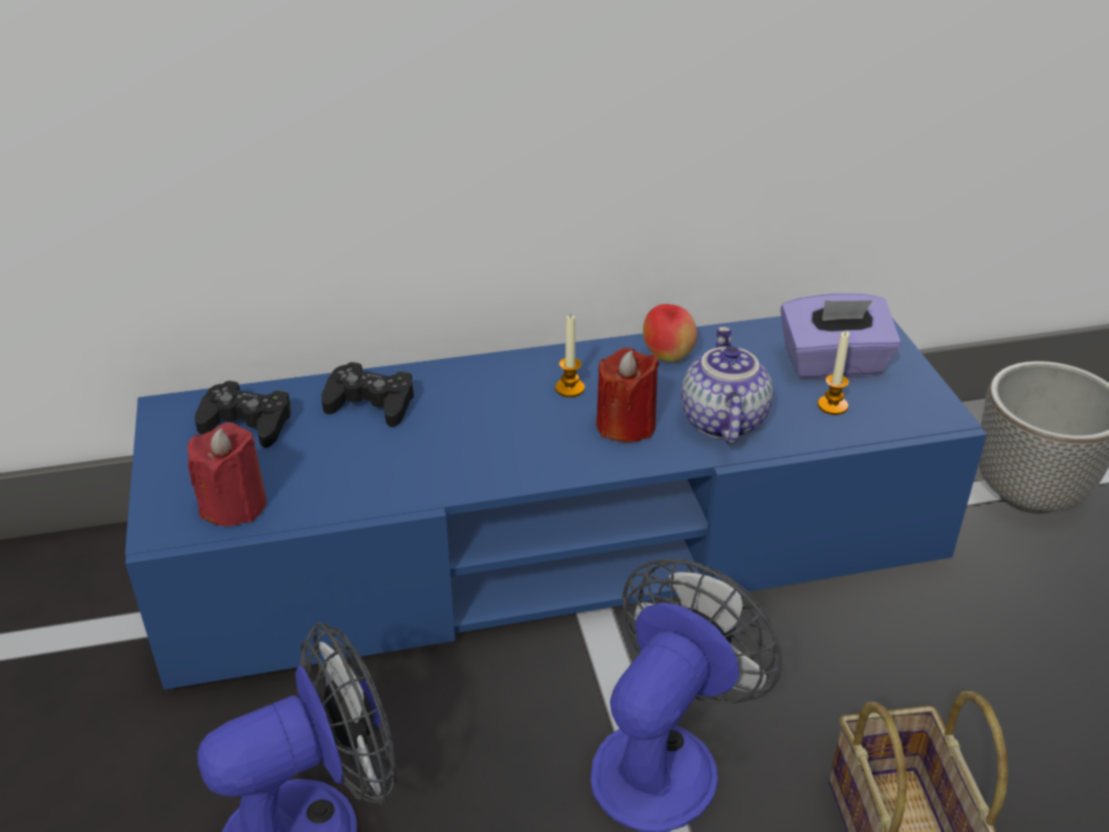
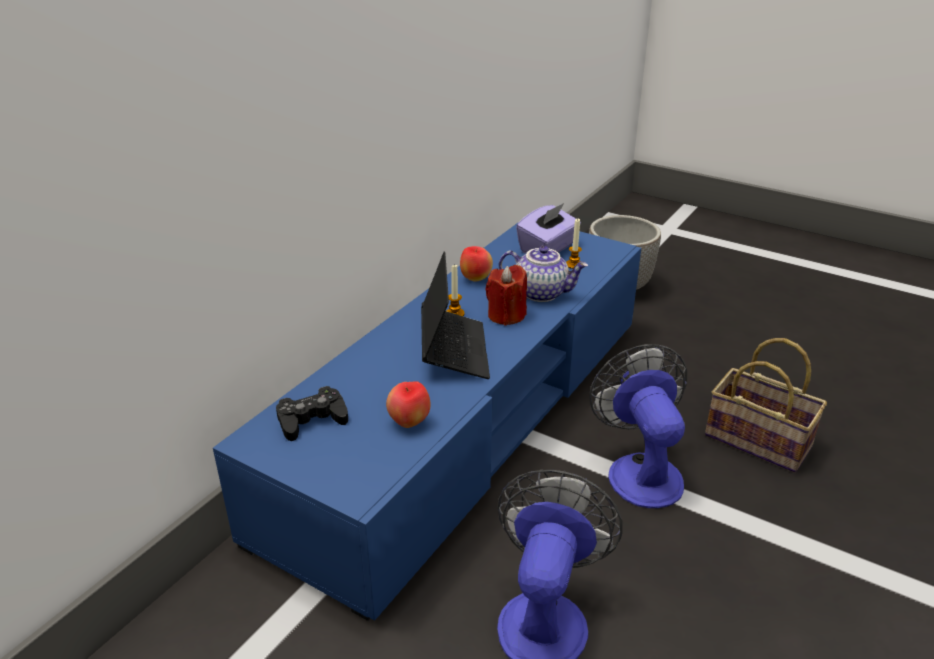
camera: 45 degrees left, 5 degrees down
(234, 505) = (378, 459): red candle -> none
(320, 486) = (409, 422): none -> apple
(371, 403) = (366, 372): black game controller -> none
(494, 433) = (453, 351): none -> laptop
(721, 420) = (541, 293): teapot -> teapot turned 150 degrees clockwise

